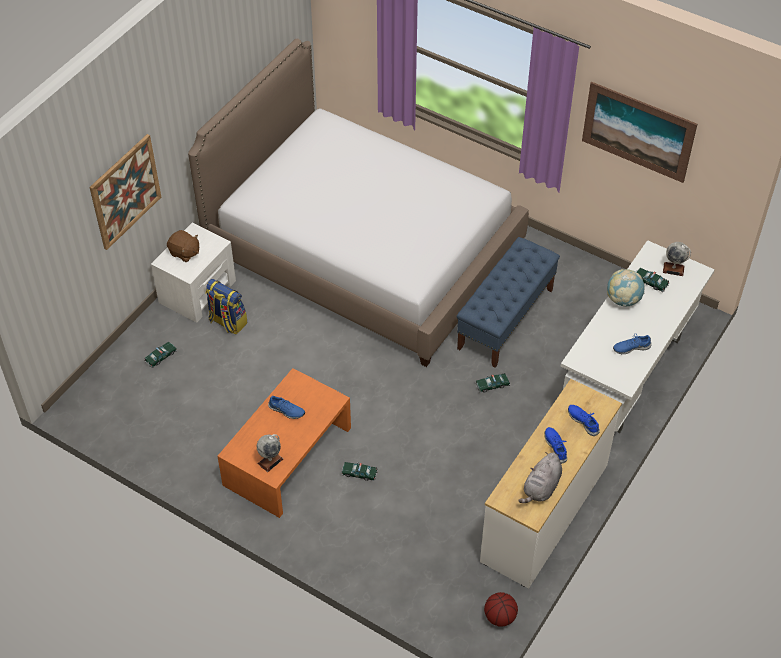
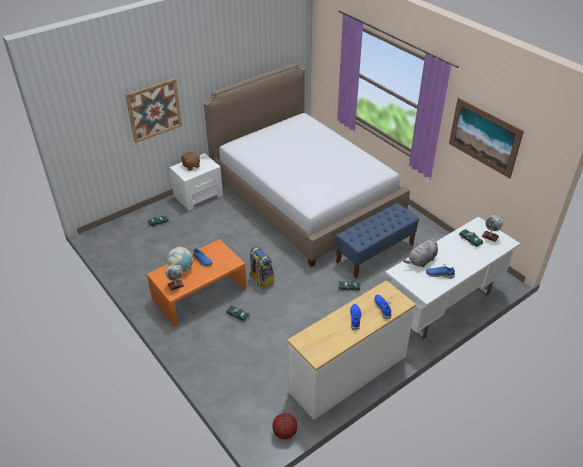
camera: 20 degrees right, 10 degrees down
(227, 322) = (206, 214): backpack -> backpack (261, 279)
(541, 488) = (332, 341): grey plush toy -> grey plush toy (421, 261)
(623, 300) = (446, 245): globe -> globe (181, 269)

